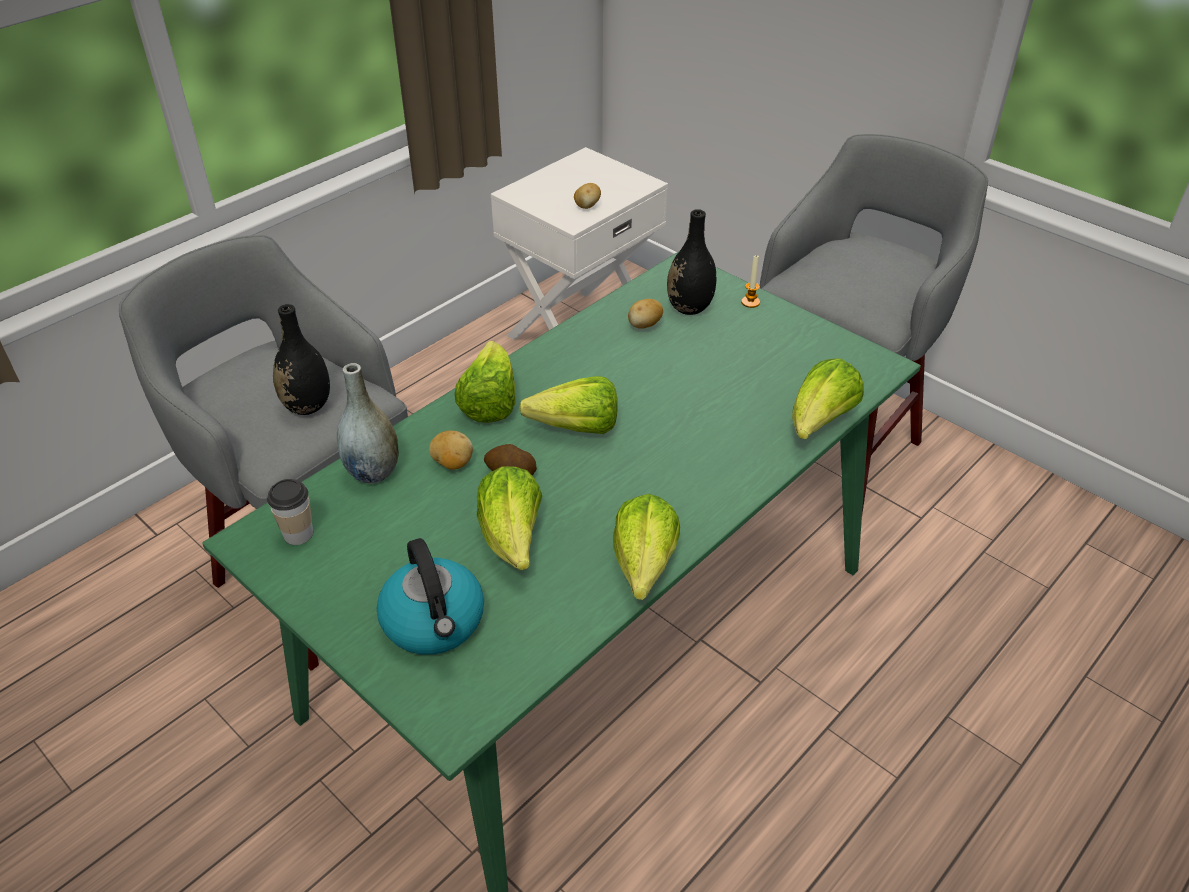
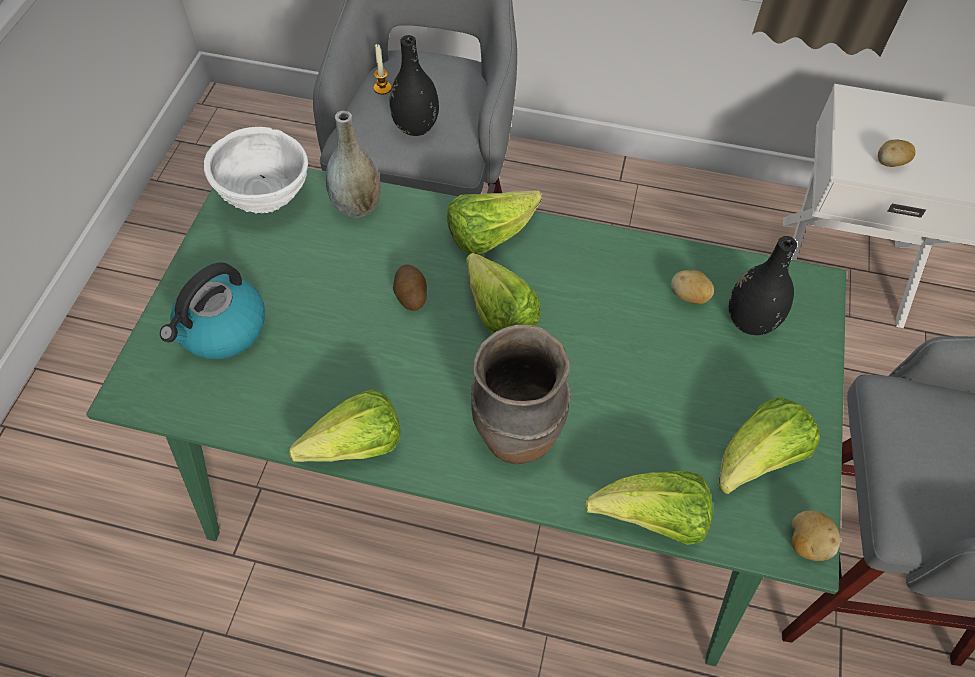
camera: 60 degrees right, 15 degrees up
(298, 534) = (267, 200): cup -> white bowl
(452, 463) = (398, 250): potato -> potato (806, 543)
(512, 539) = (336, 335): lettuce -> lettuce (757, 459)
(701, 464) = (516, 435): none -> brown vase
(750, 302) = (807, 371): candle -> candle (382, 88)

